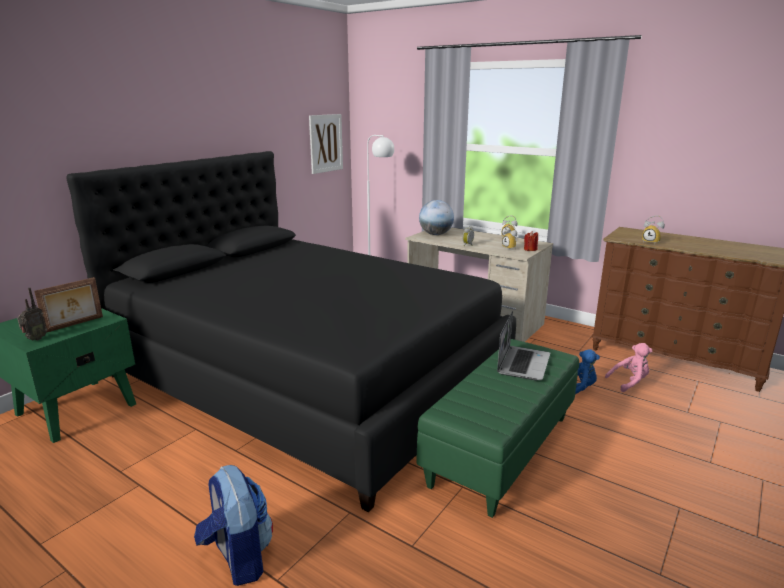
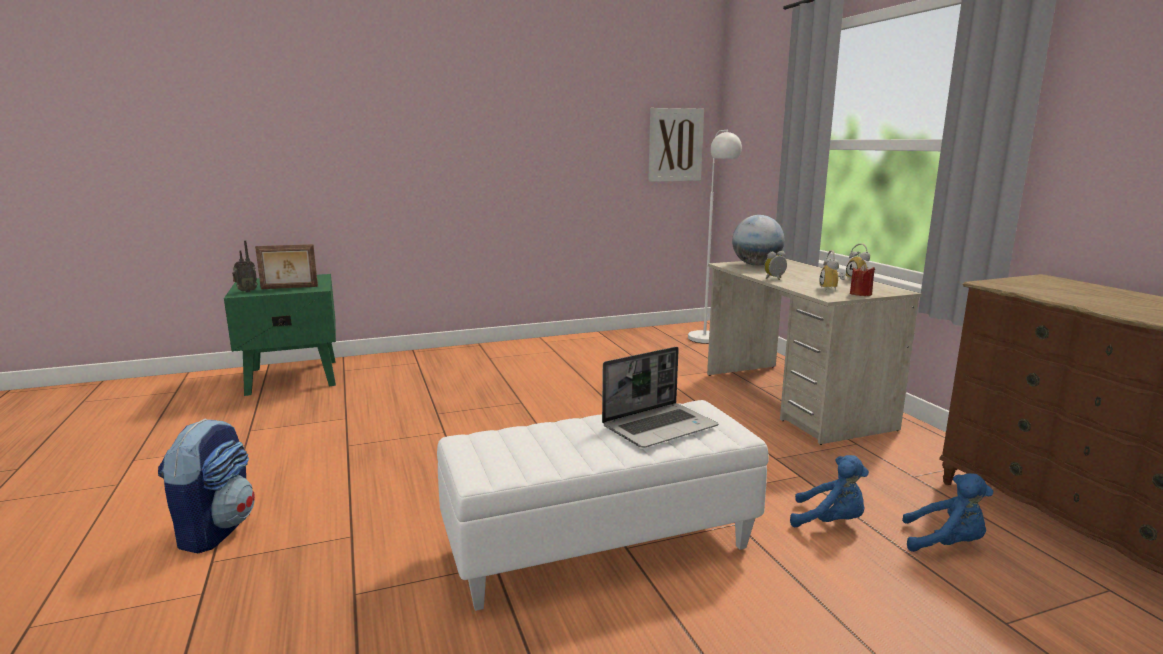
camera: 35 degrees right, 5 degrees down
(308, 375) = (506, 404): black bed -> none
(500, 450) = (600, 547): green ottoman -> white ottoman
(629, 382) = (945, 543): pink plush toy -> blue plush toy
(651, 242) = (1051, 295): alarm clock -> none

